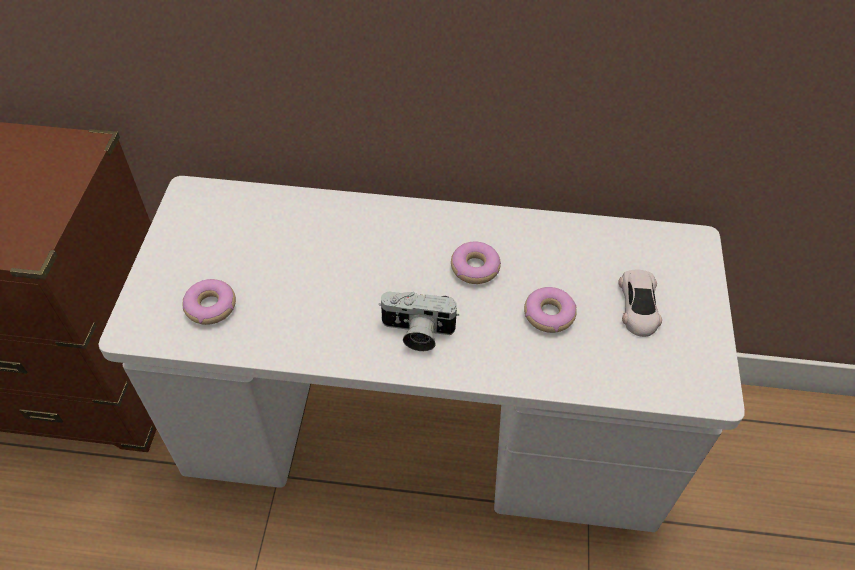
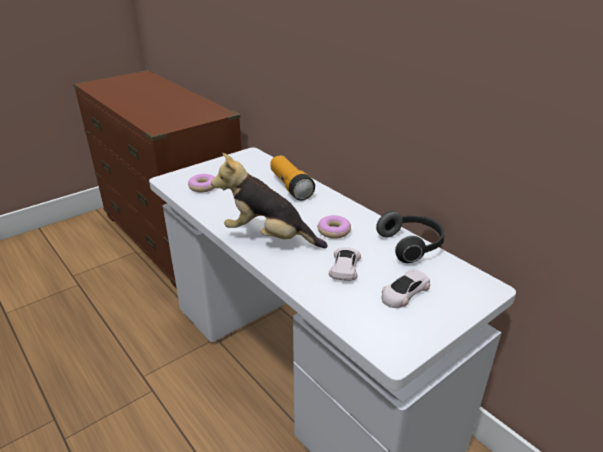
camera: 45 degrees right, 20 degrees down
(332, 225) = (290, 186): none -> flashlight
(417, 332) = (269, 237): camera -> plush toy
(548, 314) = (345, 267): donut -> white toy car
(574, 233) = (411, 246): none -> headphones

